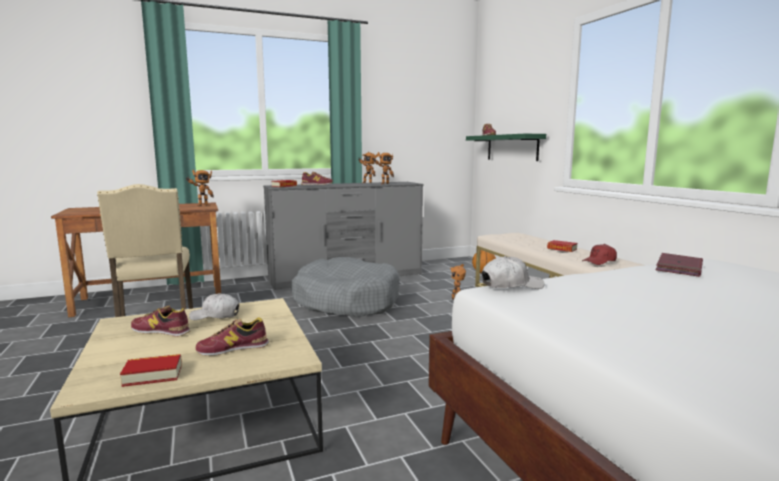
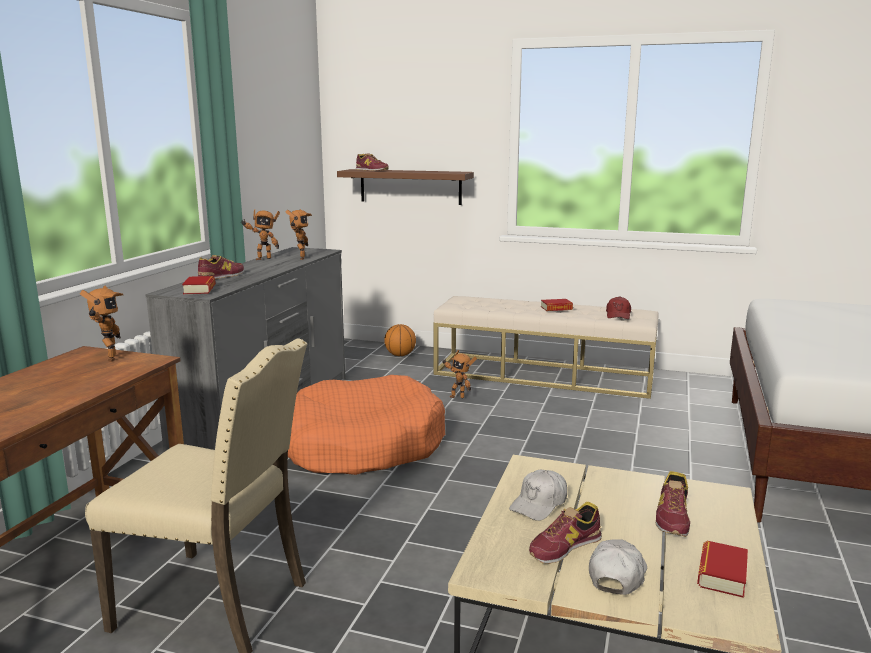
camera: 50 degrees left, 5 degrees up
(346, 301) = (361, 445): grey dog bed -> orange dog bed
(511, 285) = (803, 359): white cap -> white cap (617, 575)
(512, 147) = (410, 186): green shelf -> brown shelf
(679, 268) = (791, 312): red book -> none

